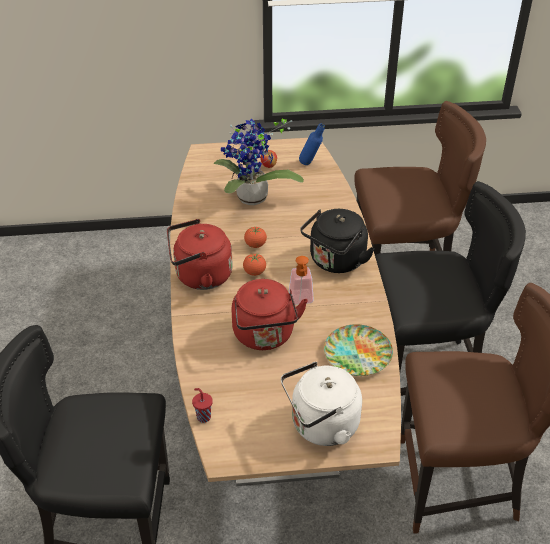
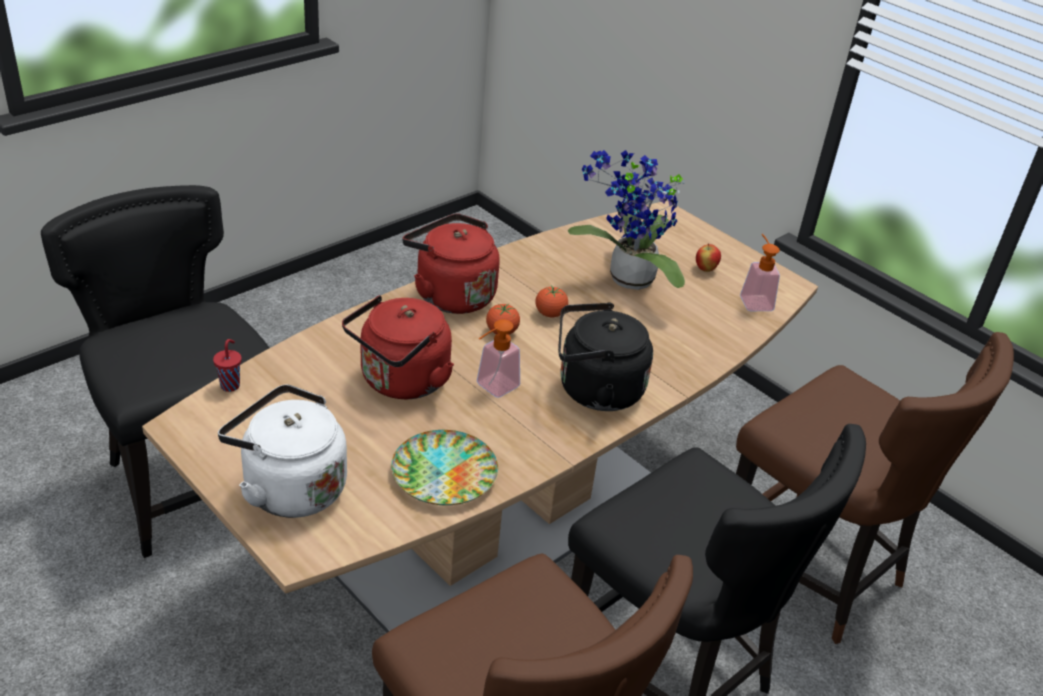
camera: 50 degrees right, 5 degrees down
(311, 164) = (754, 300): blue bottle -> soap dispenser

